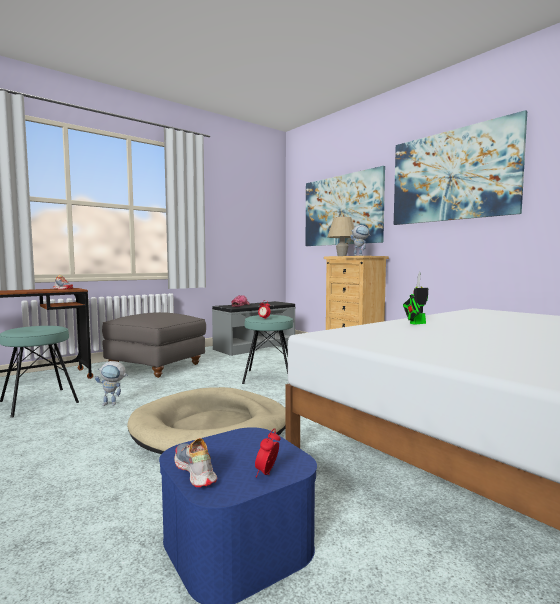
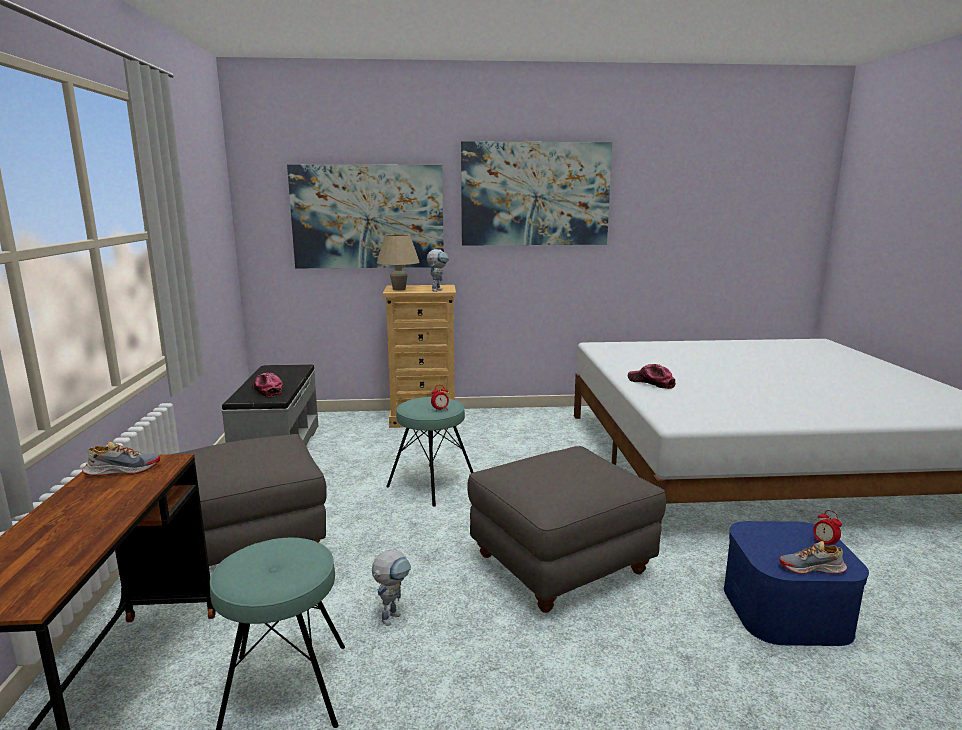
camera: 55 degrees left, 10 degrees up
(212, 428) = (561, 564): beige dog bed -> grey ottoman
(415, 323) = (651, 382): toy robot -> cap

